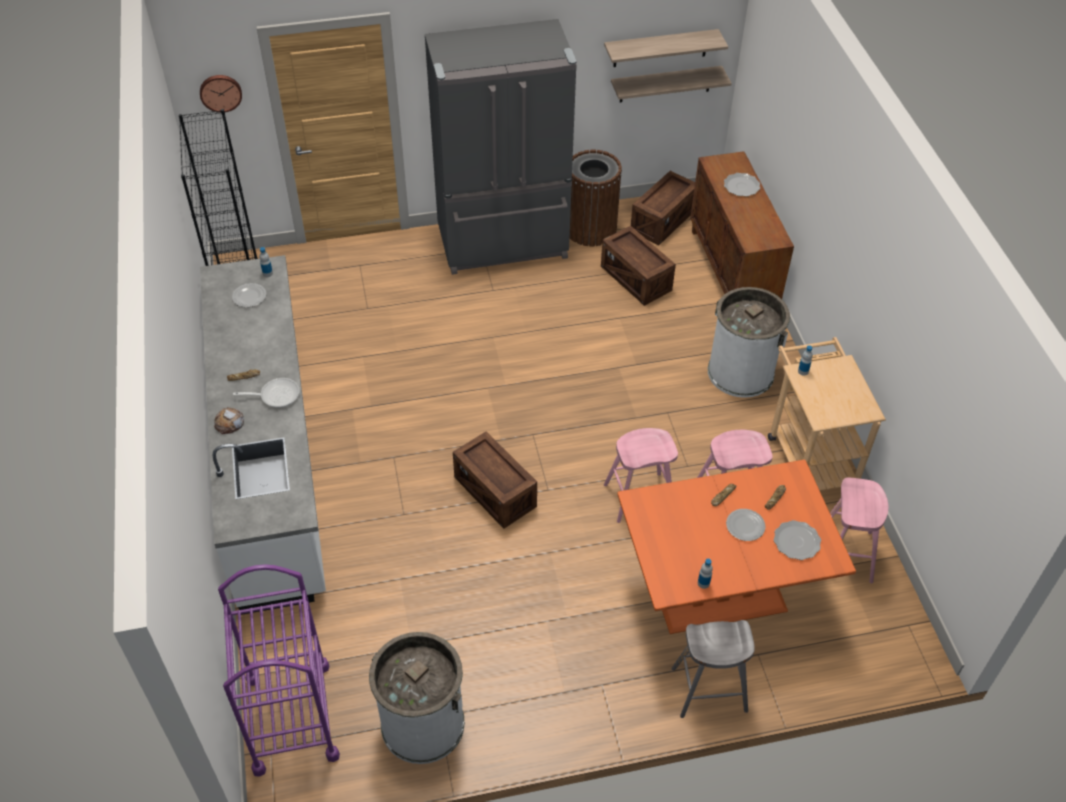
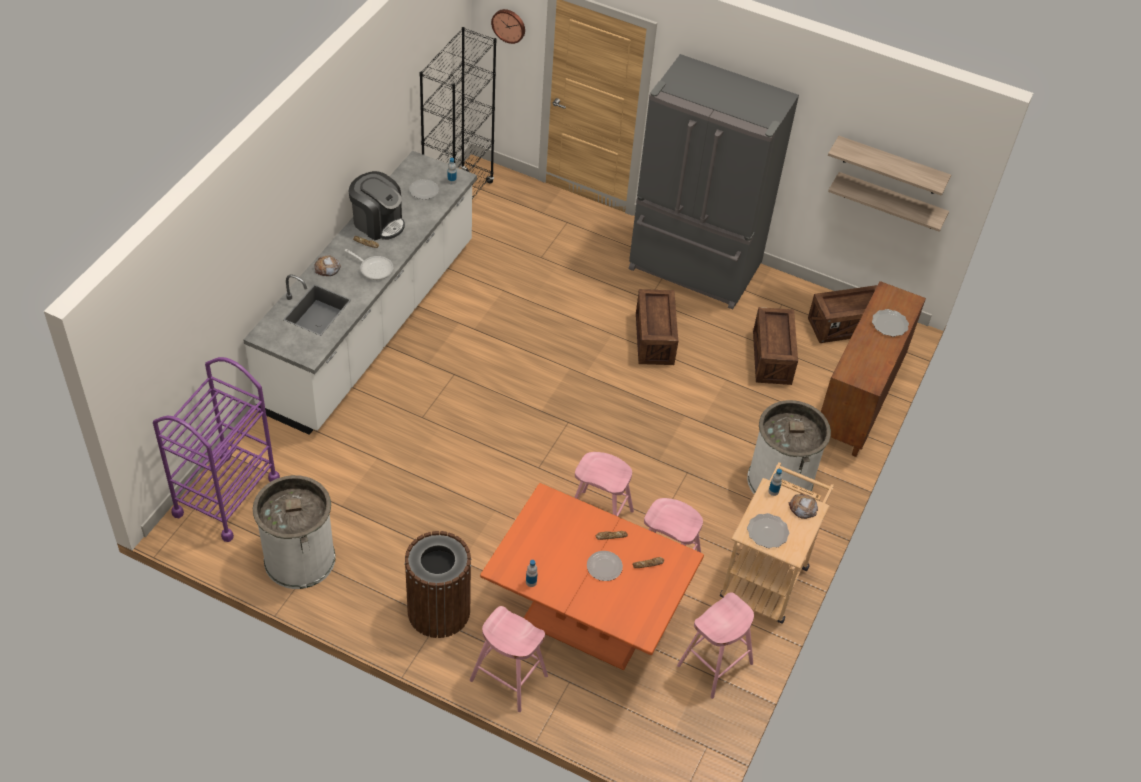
camera: 35 degrees right, 0 degrees up
(235, 351) = (378, 223): none -> coffee machine
(495, 492) = (499, 444): crate -> crate (654, 339)
(590, 229) = (776, 298): brown trash can -> brown trash can (438, 611)
(709, 689) = (509, 678): grey stool -> pink stool
(796, 541) = (629, 603): plate -> plate (767, 532)
(837, 369) = (802, 508): none -> bread

